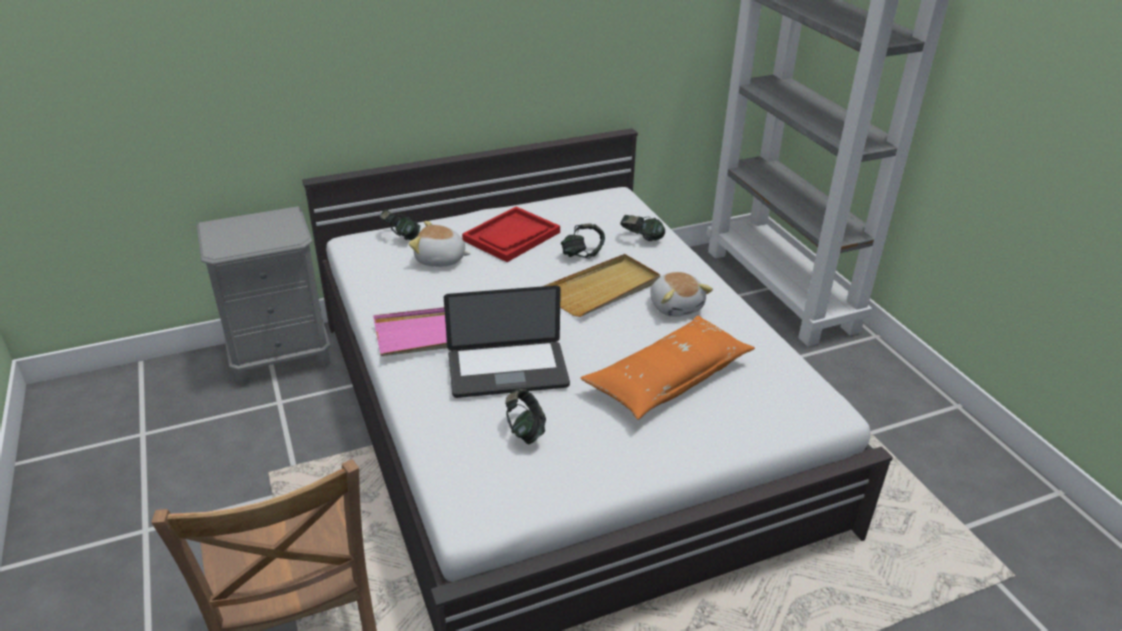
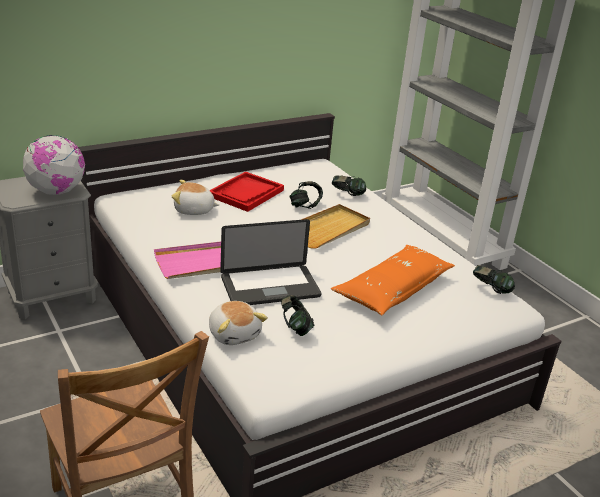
camera: 10 degrees left, 5 degrees down
(272, 236) = (56, 191): none -> globe
(401, 237) = (157, 194): headphones -> headphones (490, 290)
(676, 306) = (386, 240): plush toy -> plush toy (234, 333)

